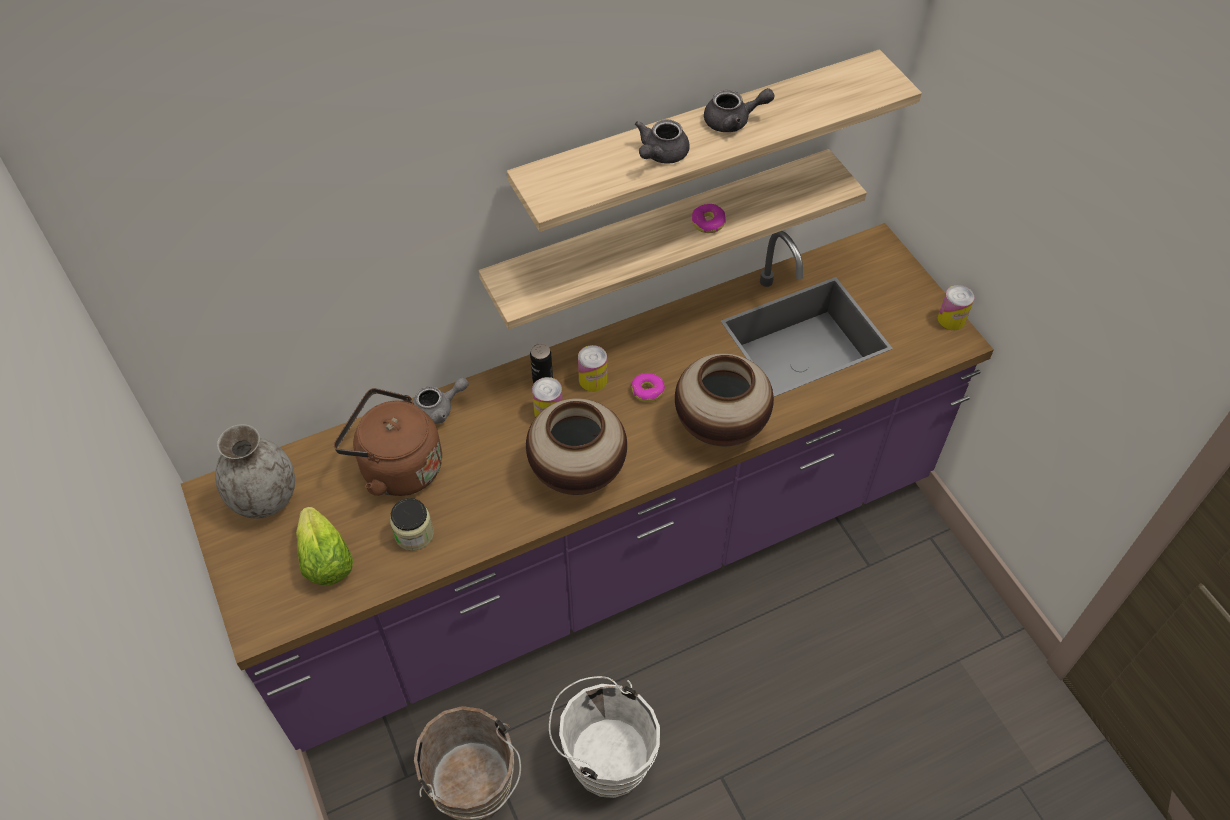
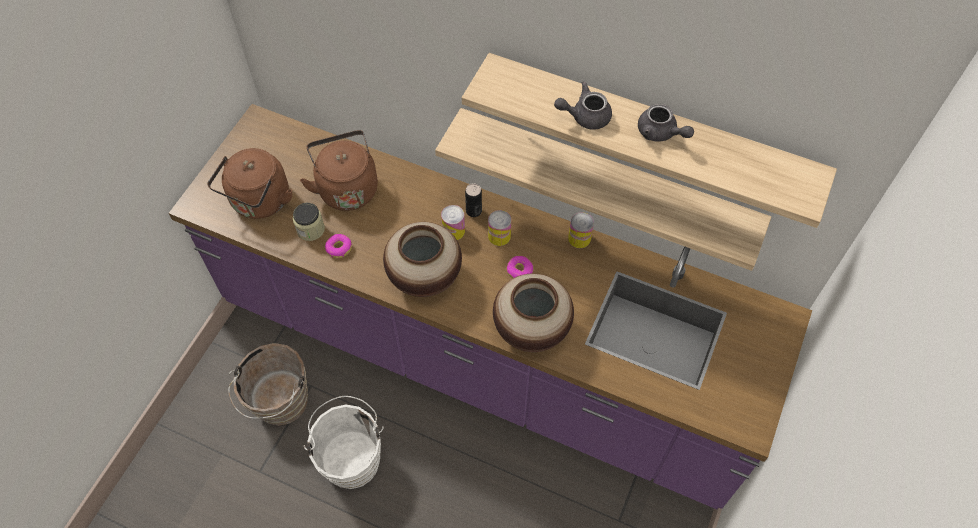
camera: 50 degrees right, 5 degrees up
(264, 499) = (273, 146): grey vase -> none
(325, 561) = (259, 202): lettuce -> brown kettle
(439, 409) = (403, 177): grey teapot -> none
(708, 223) = (622, 194): donut -> donut (339, 248)
(951, 319) = (766, 411): can -> can (579, 238)

